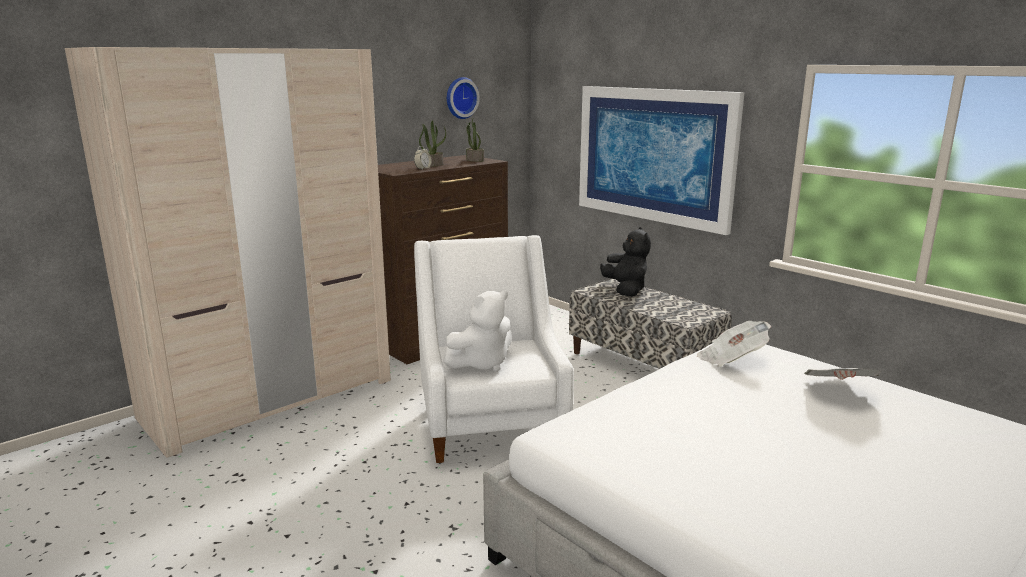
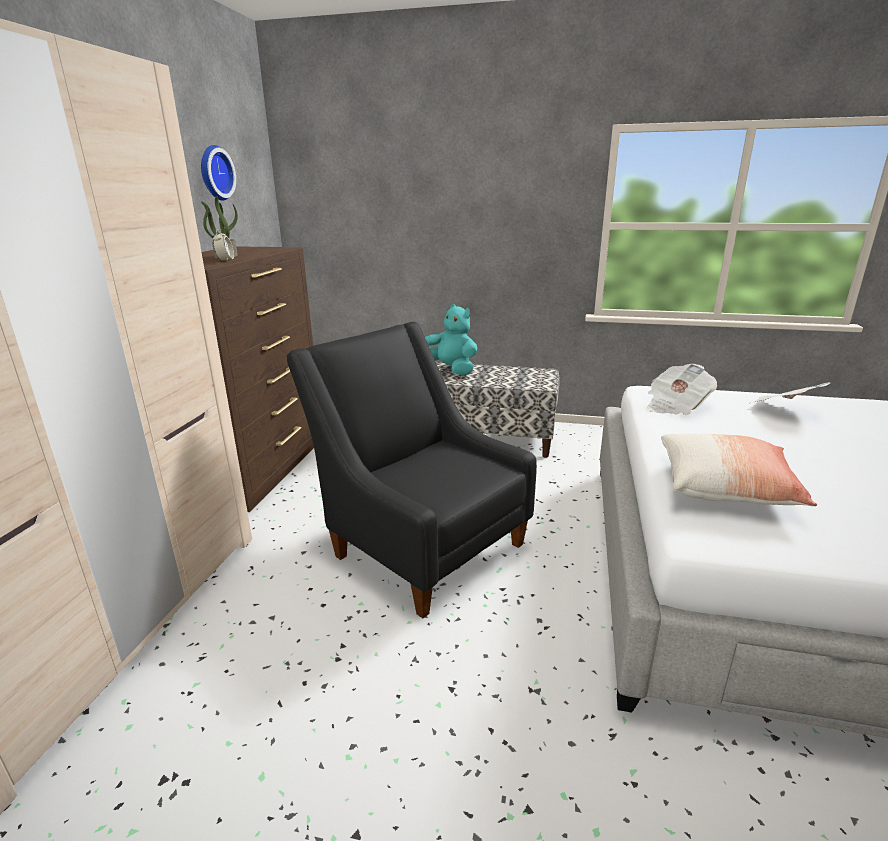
camera: 35 degrees left, 5 degrees up
(474, 160) = (262, 249): potted plant -> none
(482, 363) = (437, 482): white plush toy -> none
(490, 421) = (420, 544): white armchair -> black armchair
(626, 290) = (450, 370): black plush toy -> turquoise plush toy
(637, 418) = (725, 487): none -> pillow
(654, 155) = (448, 229): picture -> none

